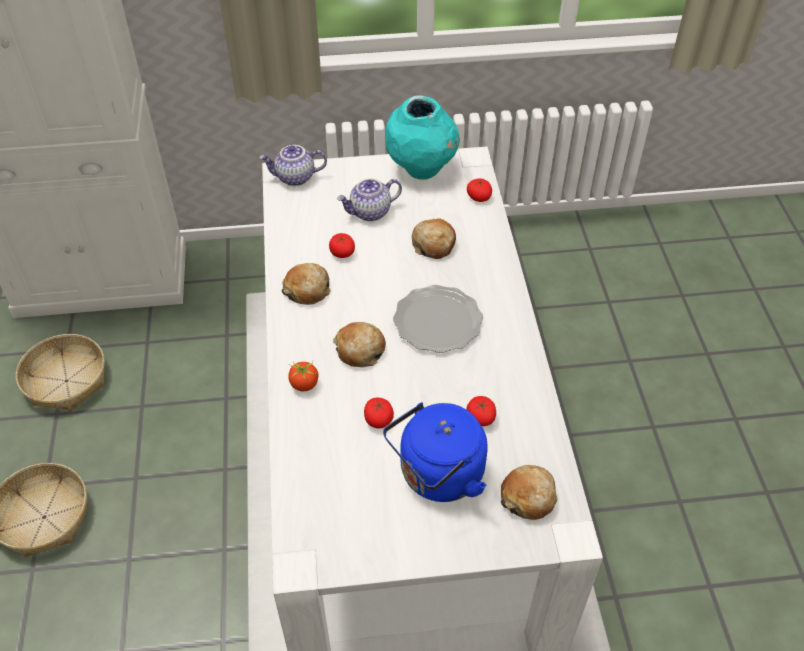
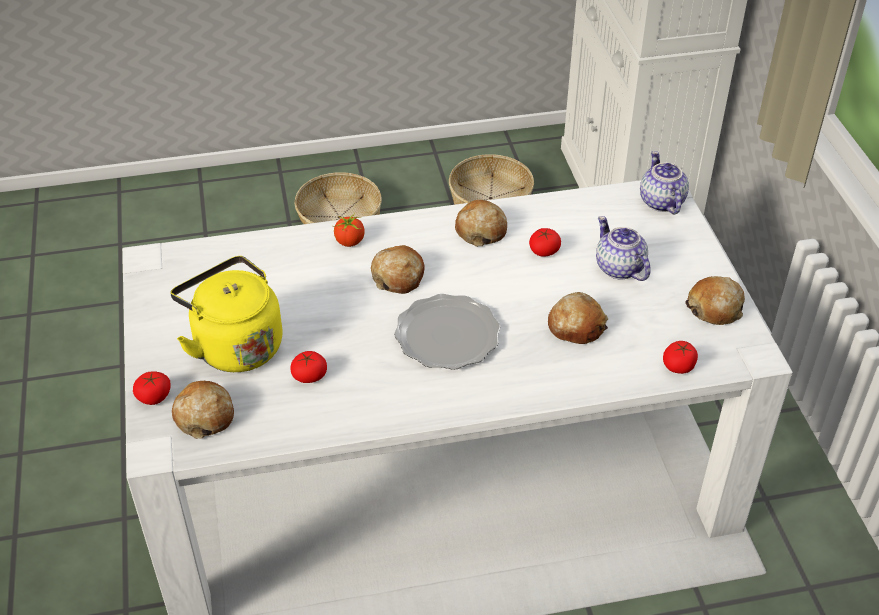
camera: 85 degrees right, 5 degrees down
(379, 419) = (306, 297): tomato -> tomato (154, 396)
(421, 170) = (715, 308): turquoise vase -> bread
(437, 476) = (235, 345): blue kettle -> yellow kettle

